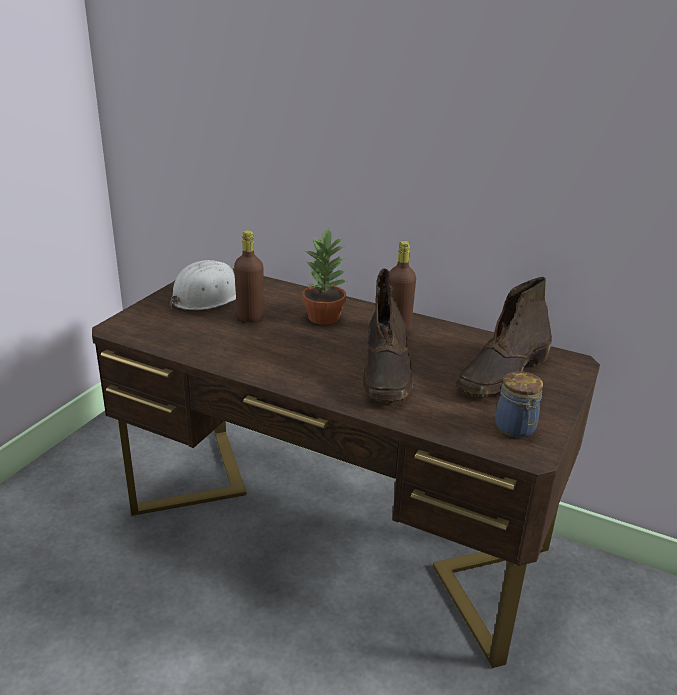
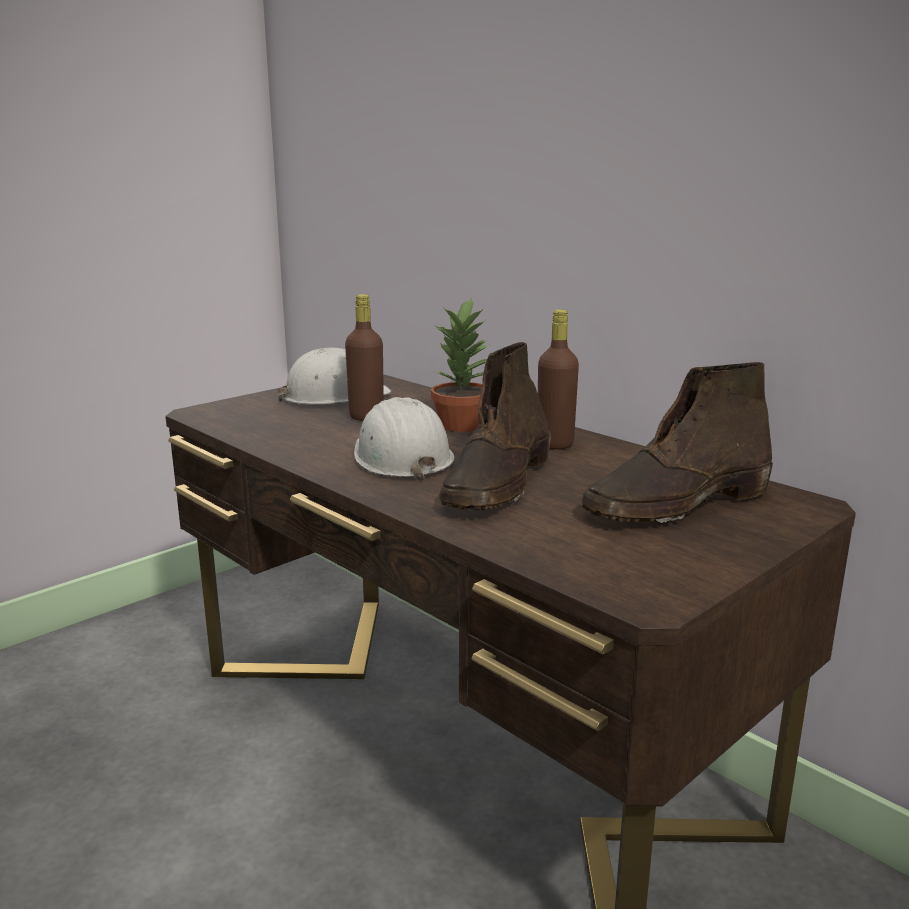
camera: 20 degrees right, 10 degrees down
(306, 356) = (401, 457): none -> white hard hat
(516, 428) = (647, 567): jar -> none

